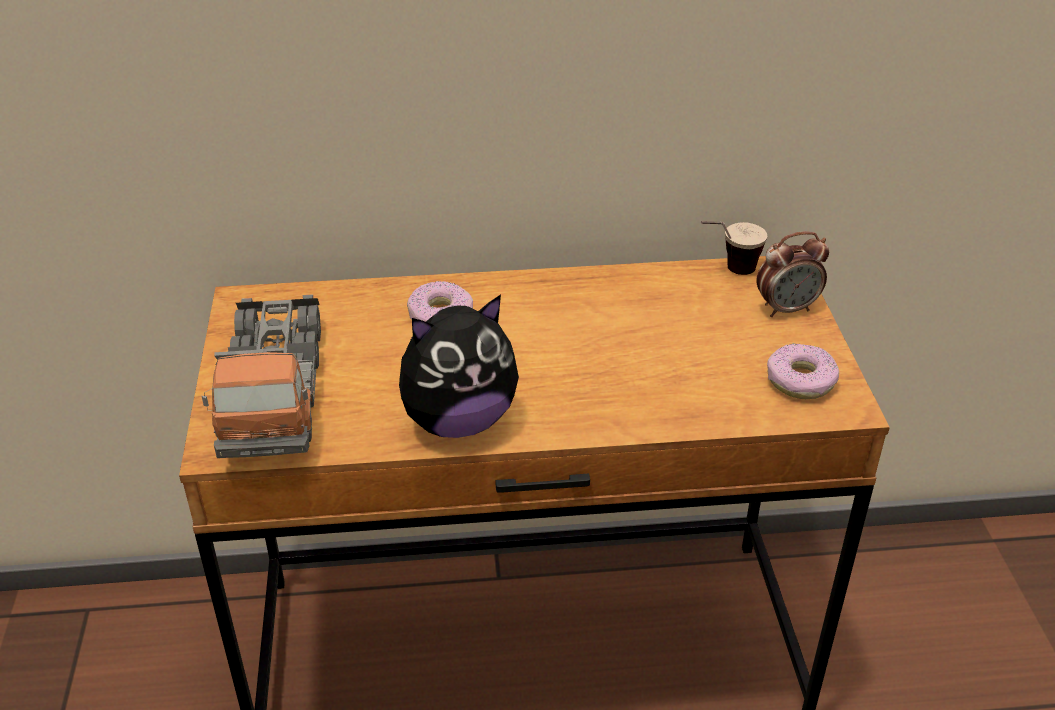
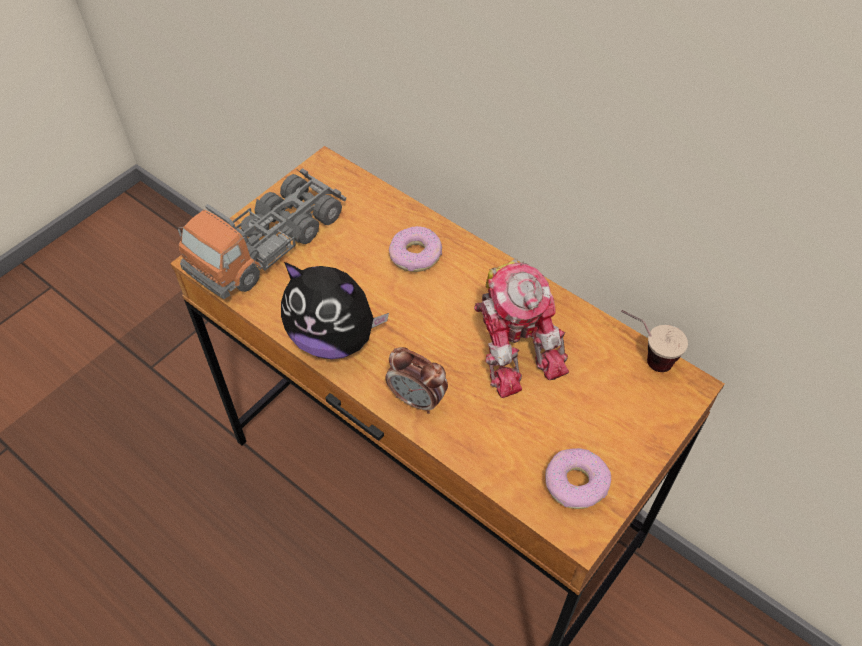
camera: 45 degrees right, 15 degrees up
(620, 324) = (514, 344): none -> toy robot
(786, 309) = (646, 420): alarm clock -> alarm clock (417, 400)

